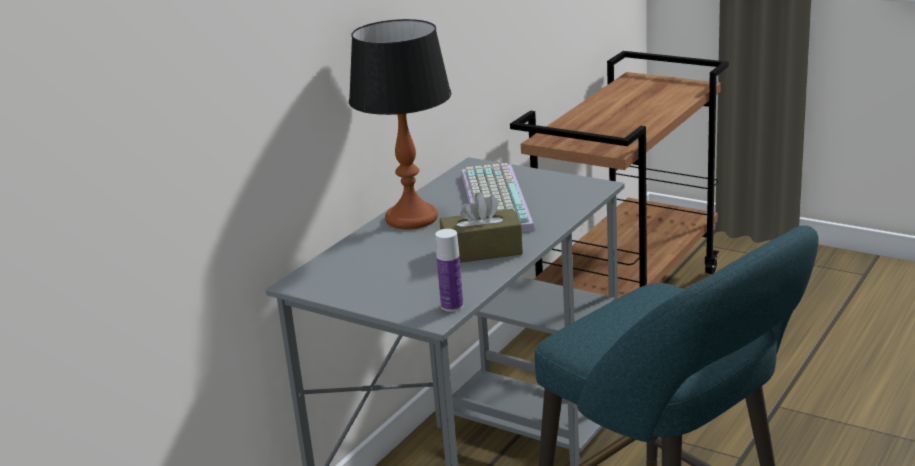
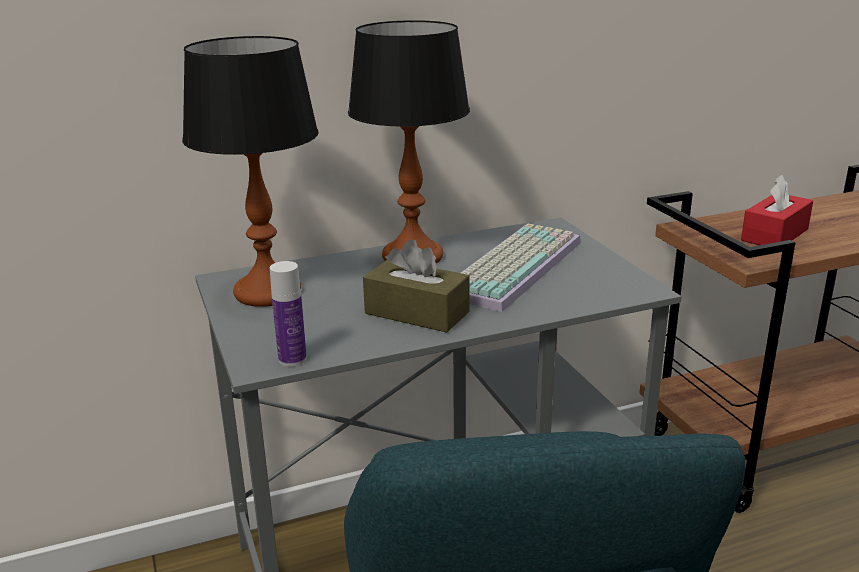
camera: 35 degrees right, 0 degrees up
(351, 277) = (268, 292): none -> table lamp
(607, 127) = (774, 235): none -> red tissue box

